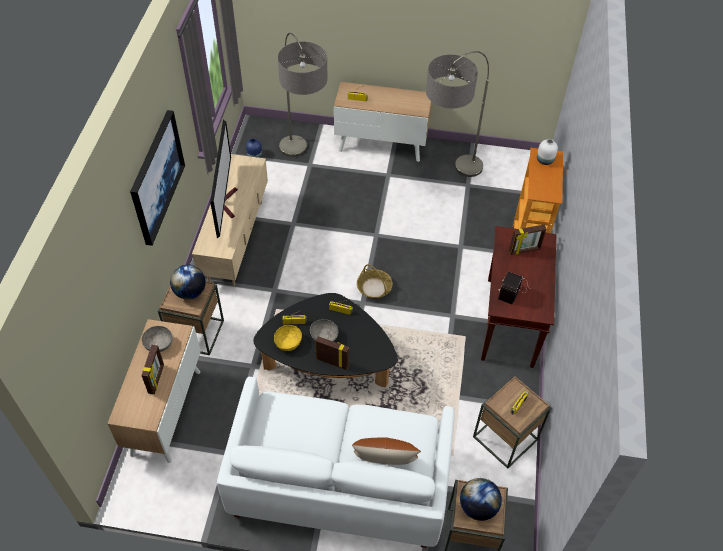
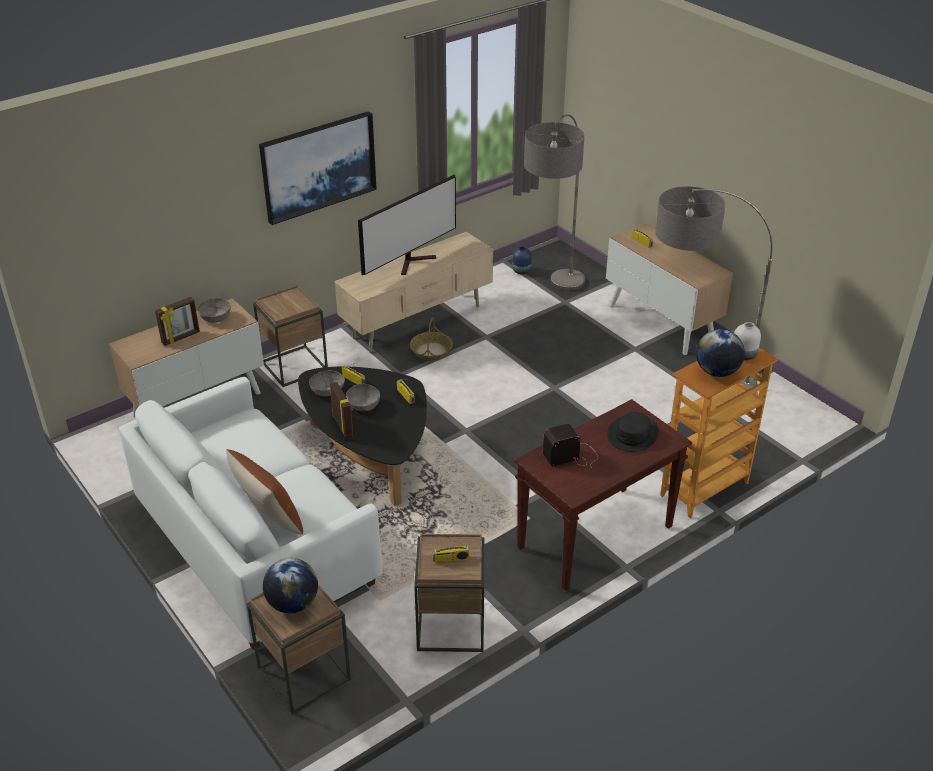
camera: 45 degrees right, 15 degrees down
(190, 292) = (293, 303): globe -> globe (717, 372)
(288, 342) = (327, 391): yellow bowl -> grey bowl
(374, 288) = (493, 426): basket -> basket (431, 351)
(524, 250) = (633, 434): picture frame -> black hat

